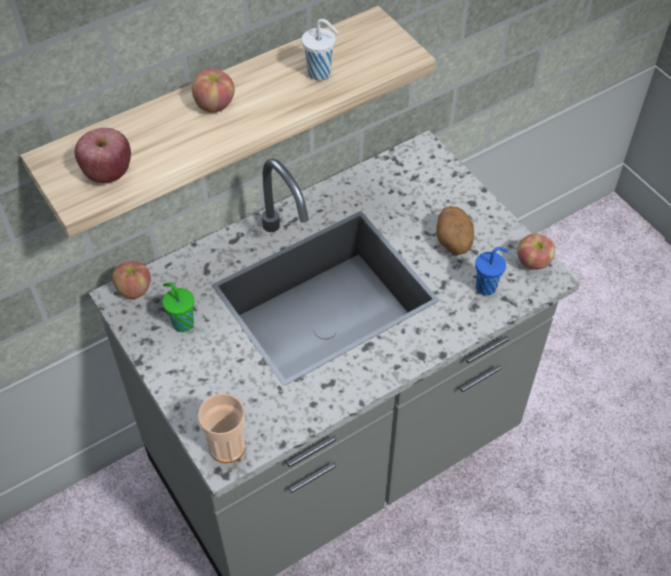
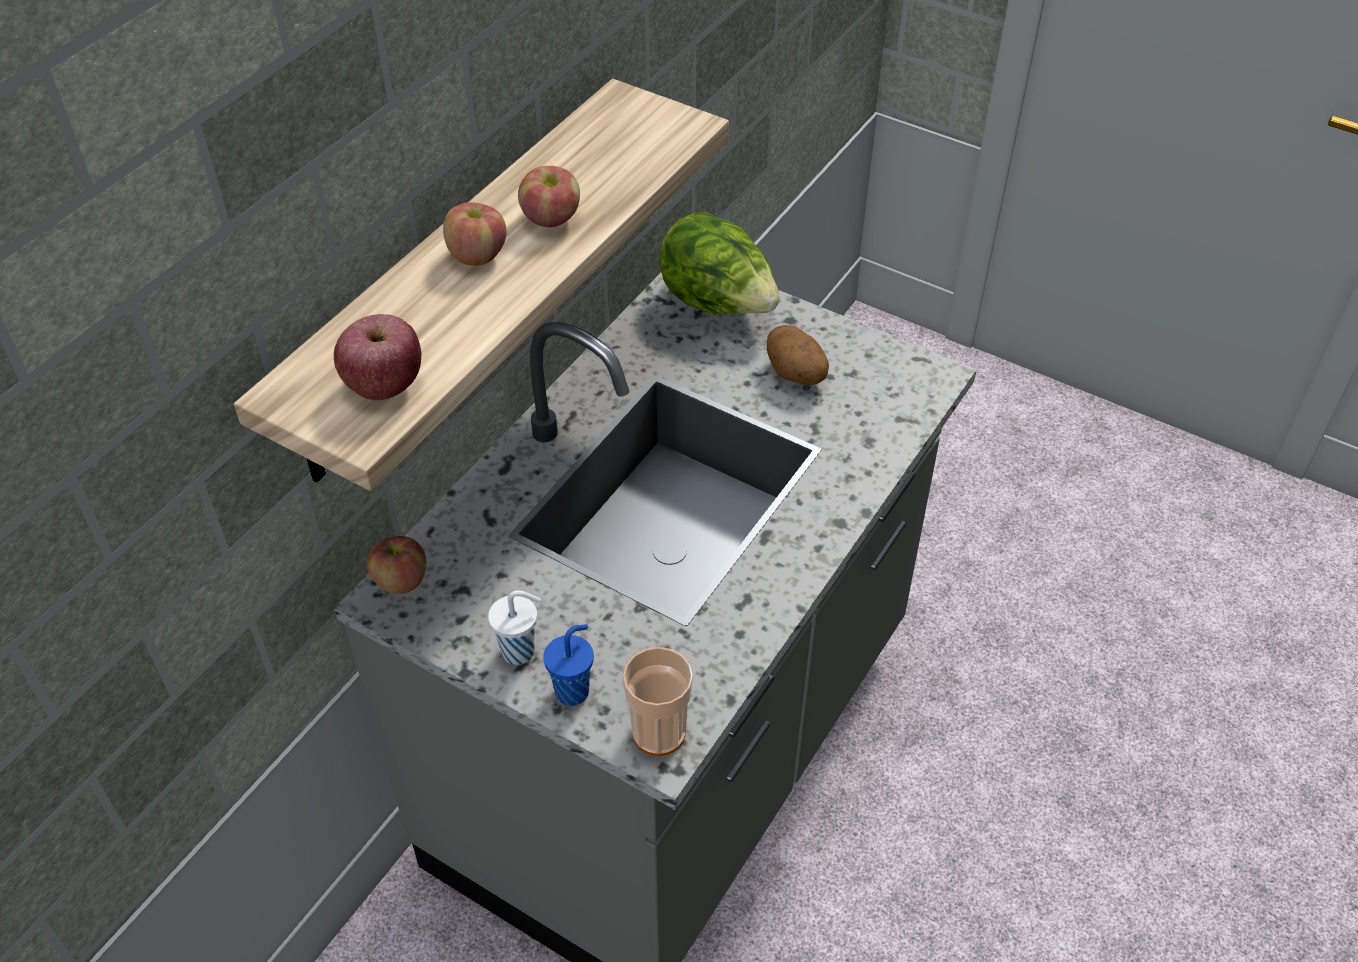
camera: 25 degrees left, 5 degrees down
(182, 323) = (497, 599): green cup -> none
(320, 73) = (594, 177): white cup -> white cup (520, 651)
(430, 175) = (718, 304): none -> lettuce
(487, 287) = (870, 412): blue cup -> blue cup (573, 690)
(533, 262) = (907, 365): apple -> apple (551, 219)

